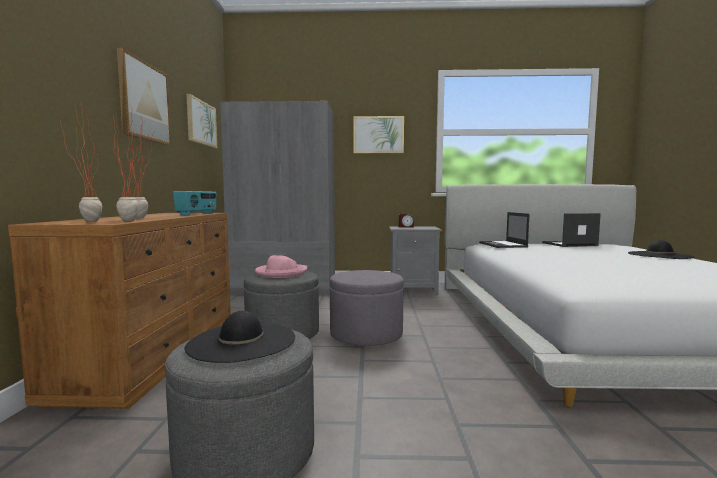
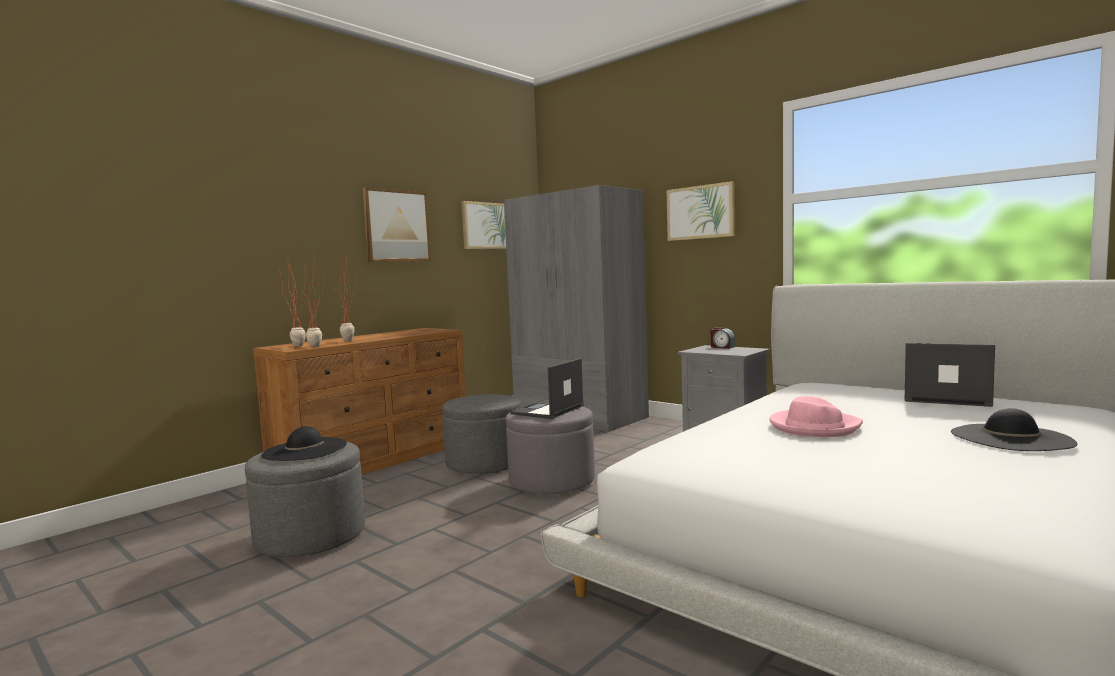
camera: 40 degrees right, 0 degrees up
(197, 214) = (420, 333): radio -> none
(281, 273) = (483, 398): pink hat -> pink hat (814, 427)
(503, 245) = (812, 388): laptop -> laptop (547, 410)

